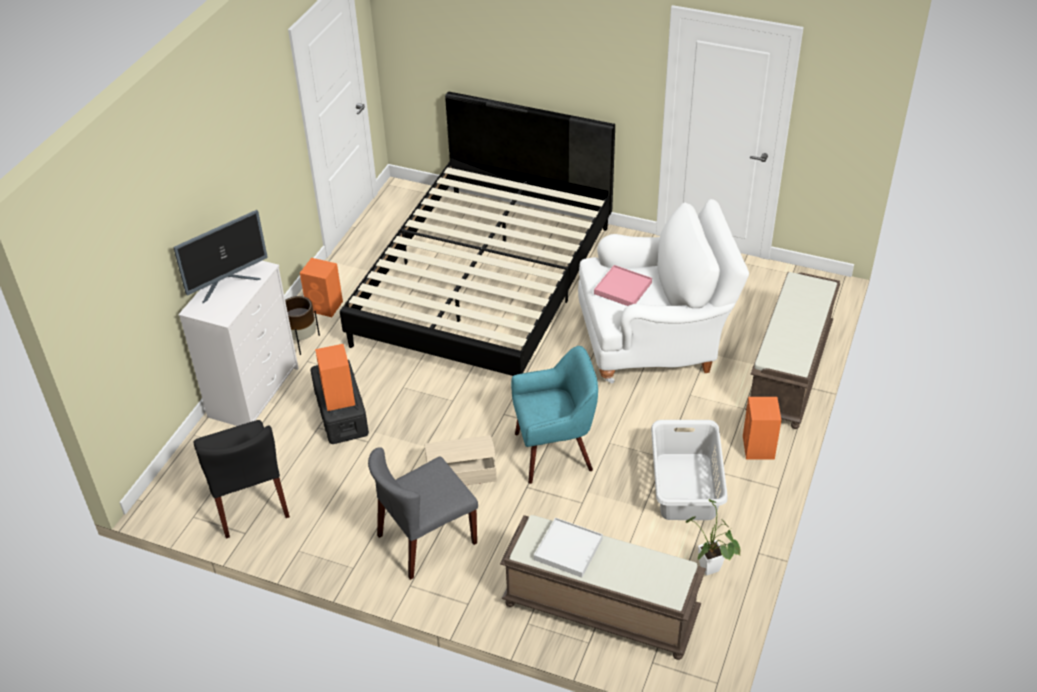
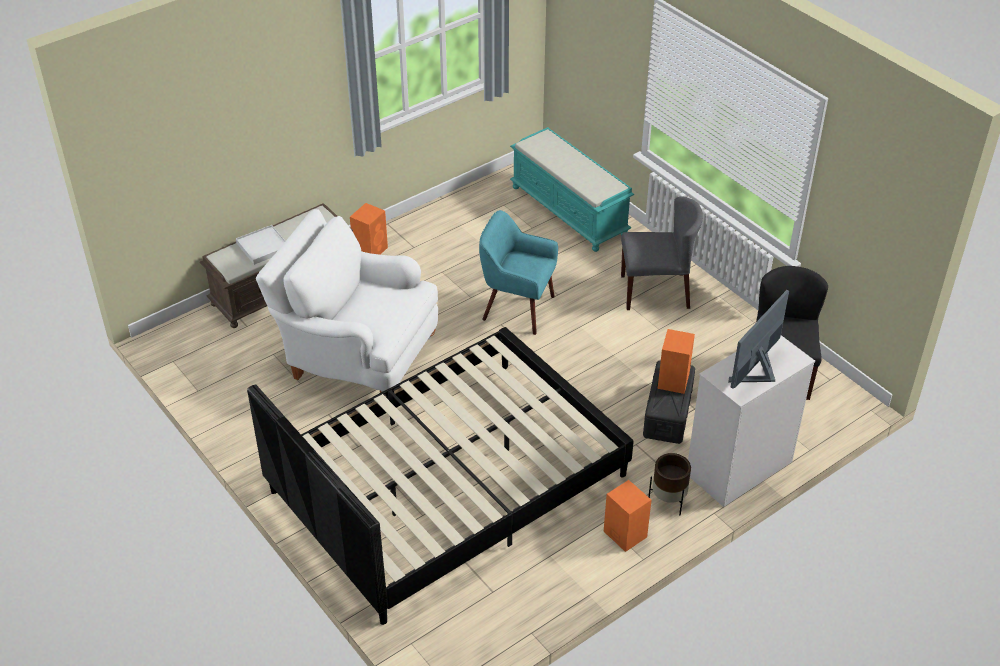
camera: 150 degrees left, 0 degrees up
(228, 283) = (757, 372): monitor -> monitor turned 45 degrees counterclockwise
(460, 473) = (599, 323): beige storage box -> none
(568, 549) = (587, 177): white tray -> white tray (263, 246)
(599, 610) = (570, 211): brown bench -> turquoise bench
(623, 288) = (383, 309): pink tray -> none
(685, 487) = (447, 249): grey laundry basket -> none
(711, 572) = (482, 201): potted plant -> none

